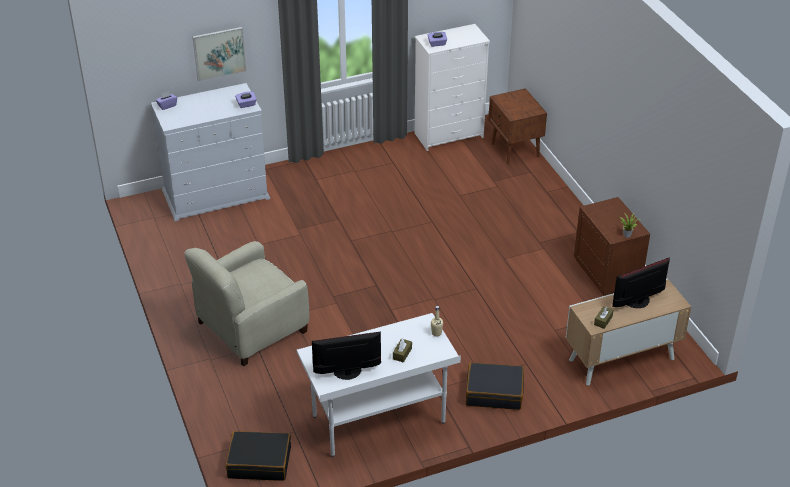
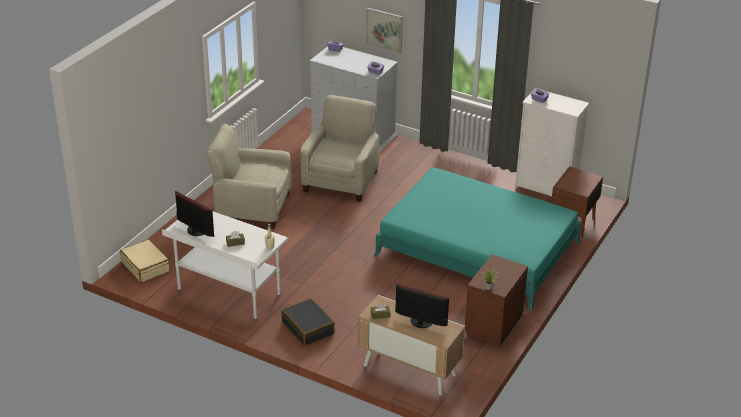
camera: 50 degrees right, 5 degrees down
(259, 462) = (146, 266): black suitcase -> beige suitcase
(282, 244) = (341, 181): none -> beige armchair
(490, 222) = (477, 249): none -> turquoise bed

